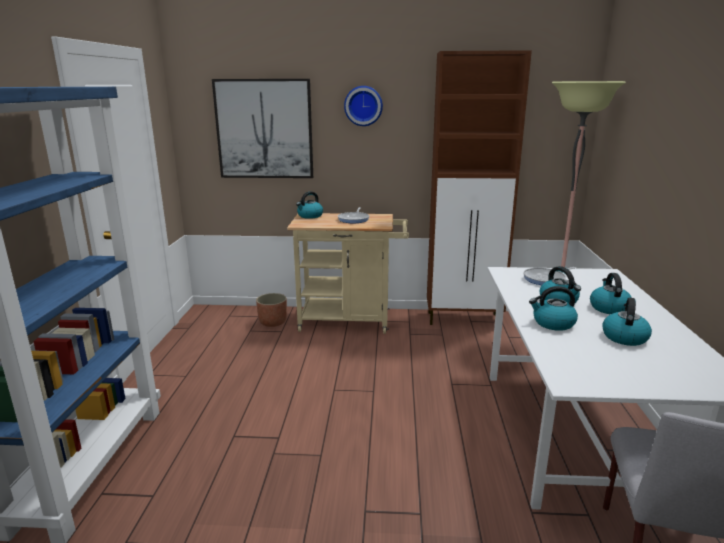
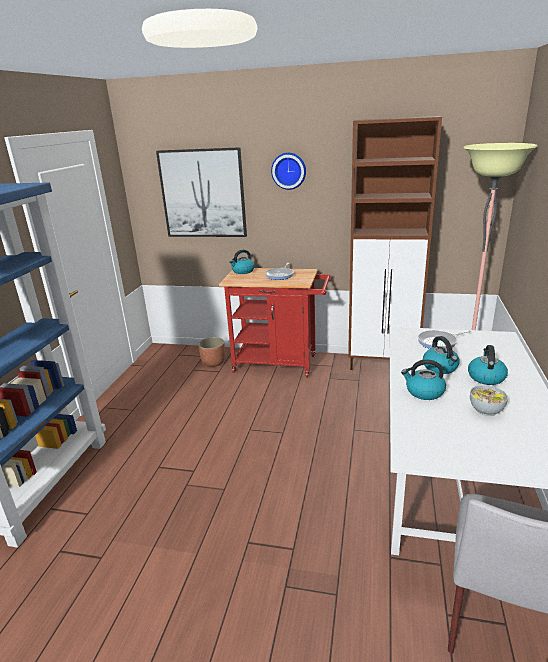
camera: 10 degrees right, 5 degrees up
(351, 321) = (280, 364): beige cart -> red cart
(624, 337) = (486, 410): kettle -> bowl

